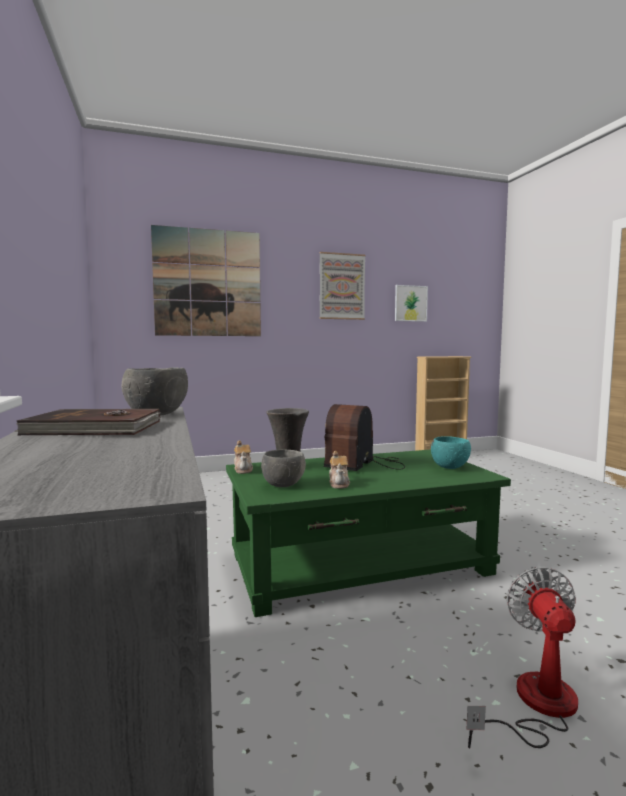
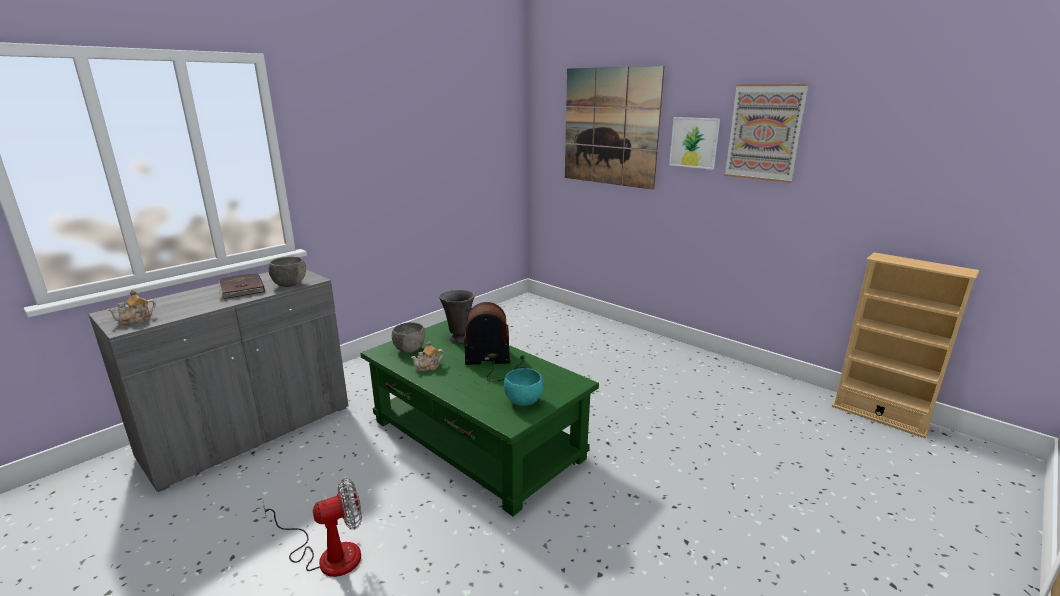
camera: 60 degrees right, 15 degrees up
(243, 469) = (438, 328): teapot -> teapot (136, 320)
(410, 303) = (886, 163): picture -> picture (694, 142)

